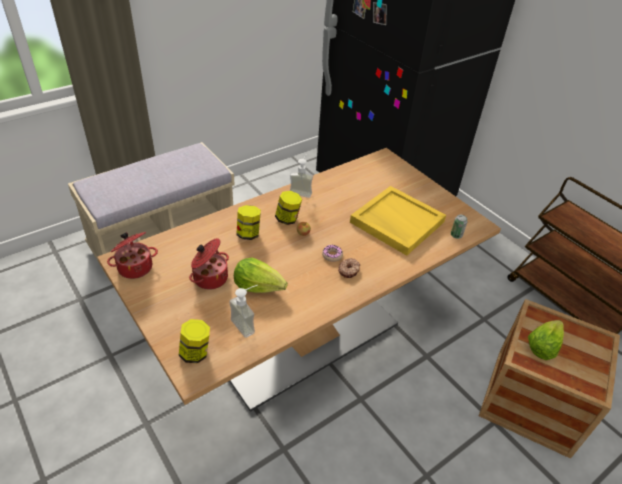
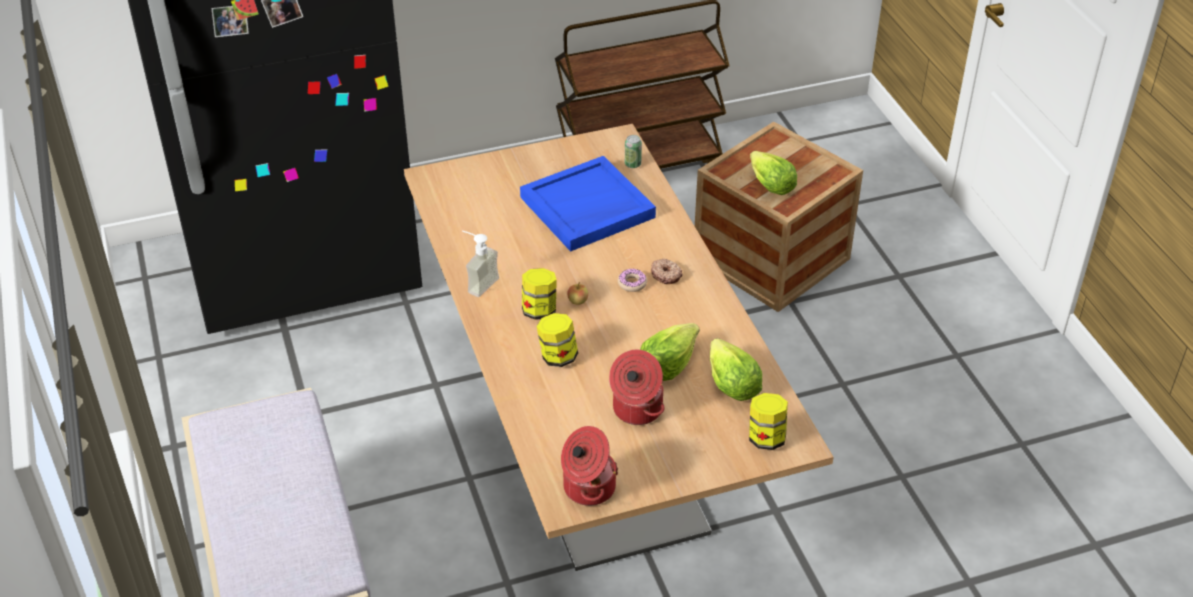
camera: 70 degrees left, 0 degrees up
(247, 323) = (731, 384): soap dispenser -> lettuce
(396, 222) = (587, 208): yellow tray -> blue tray

